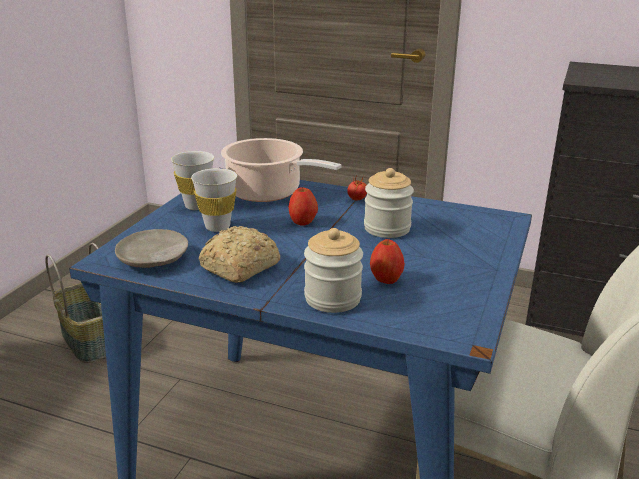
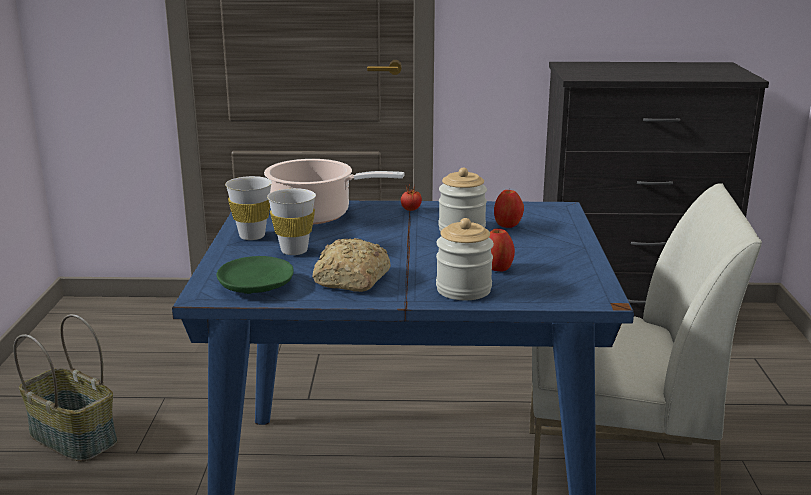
camera: 20 degrees left, 5 degrees down
(153, 259) = (256, 286): beige plate -> green plate
(303, 222) = (376, 235): apple -> apple (507, 225)

